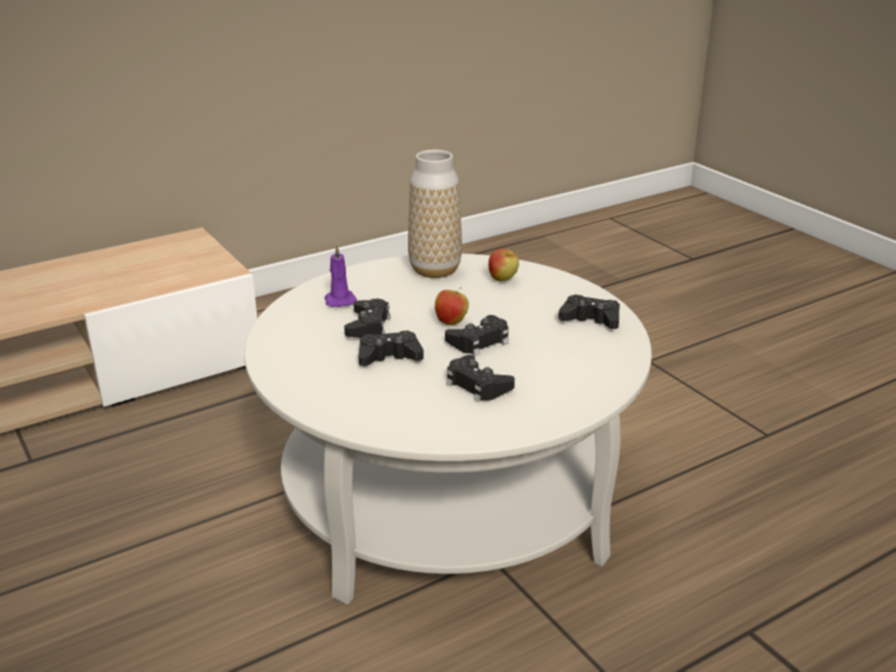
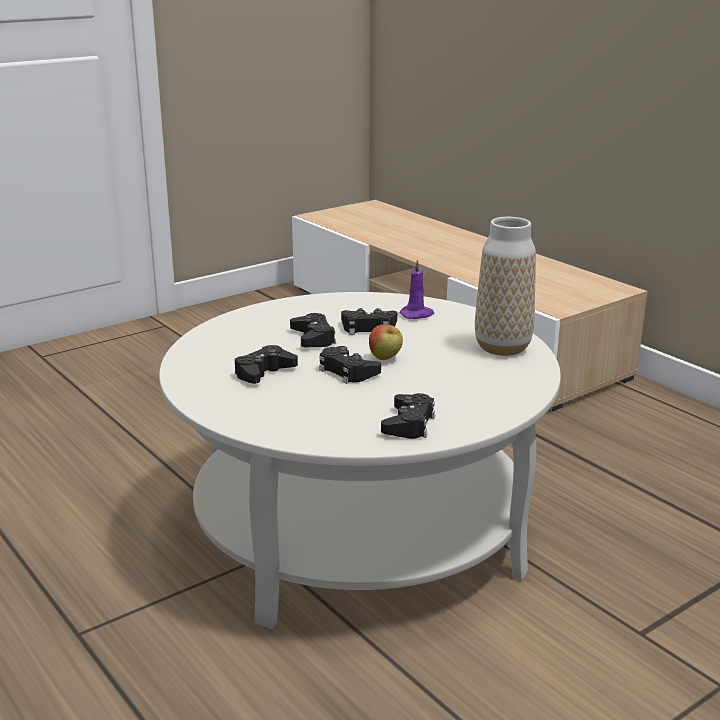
camera: 85 degrees right, 5 degrees down
(503, 280) = (493, 379): apple -> none

